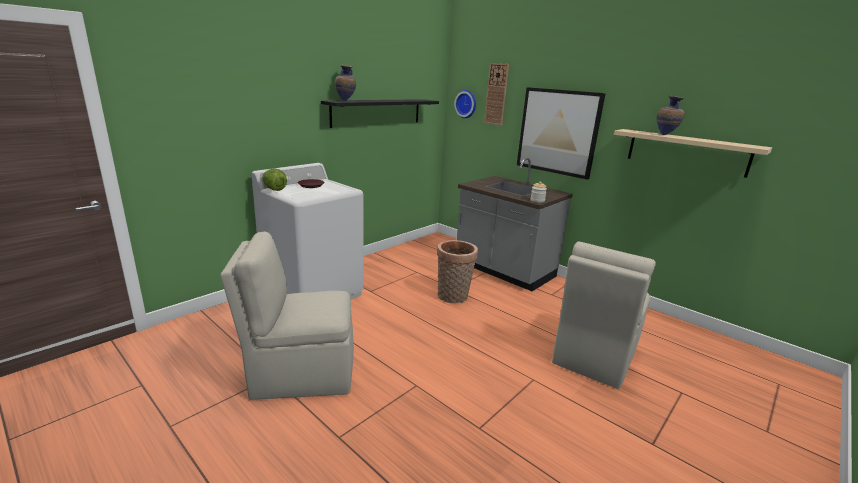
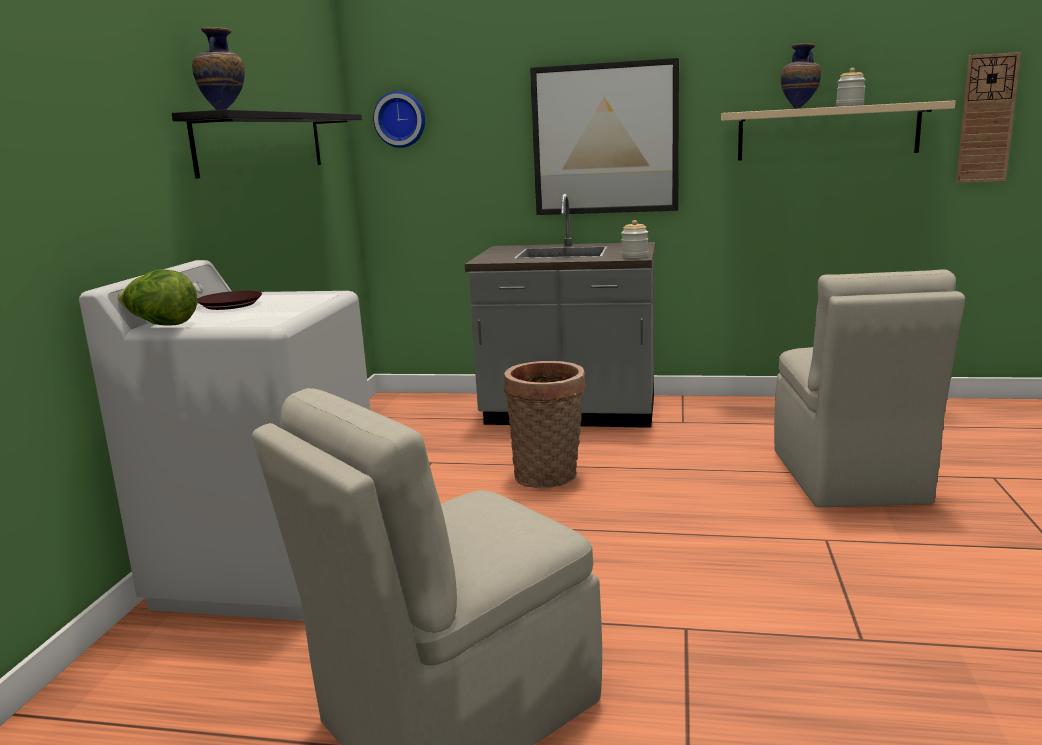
camera: 30 degrees left, 5 degrees down
(496, 94) = (465, 91): wall clock -> wall clock (986, 119)
(699, 139) = (850, 105): none -> jar

